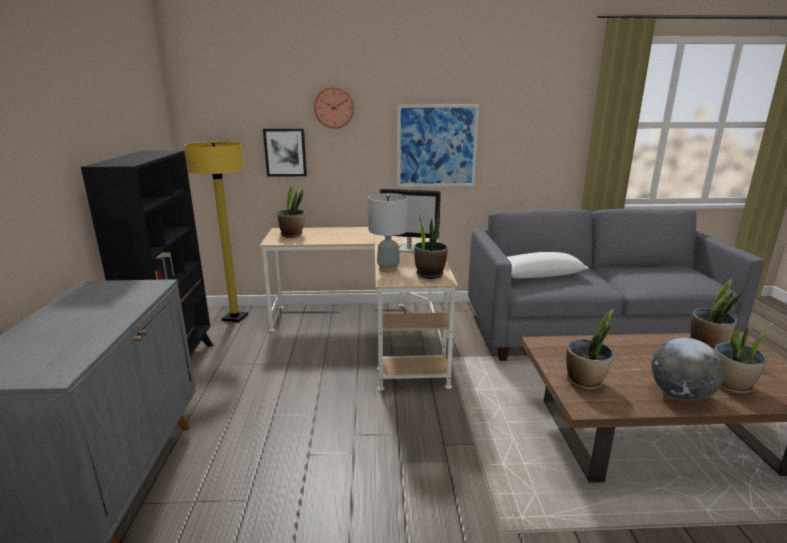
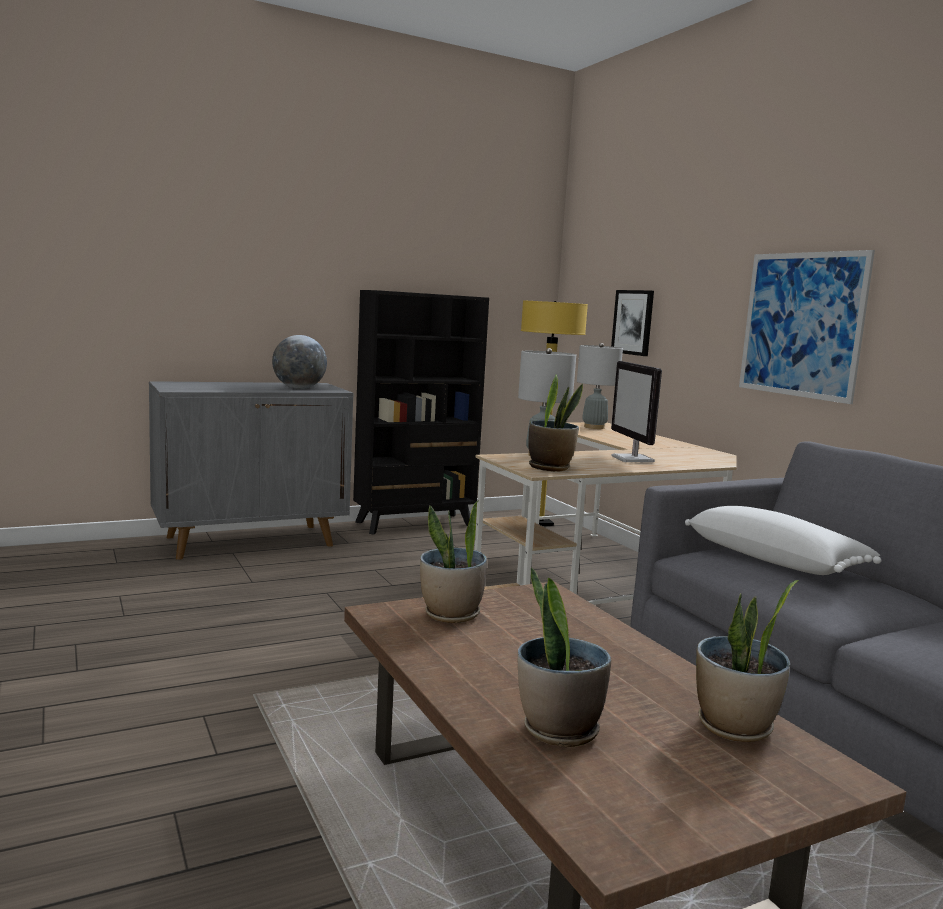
camera: 65 degrees right, 10 degrees down
(292, 235) = (594, 427): potted plant -> grey table lamp
(334, 107) = (686, 262): wall clock -> none
(680, 395) = (472, 678): globe -> globe (299, 388)

